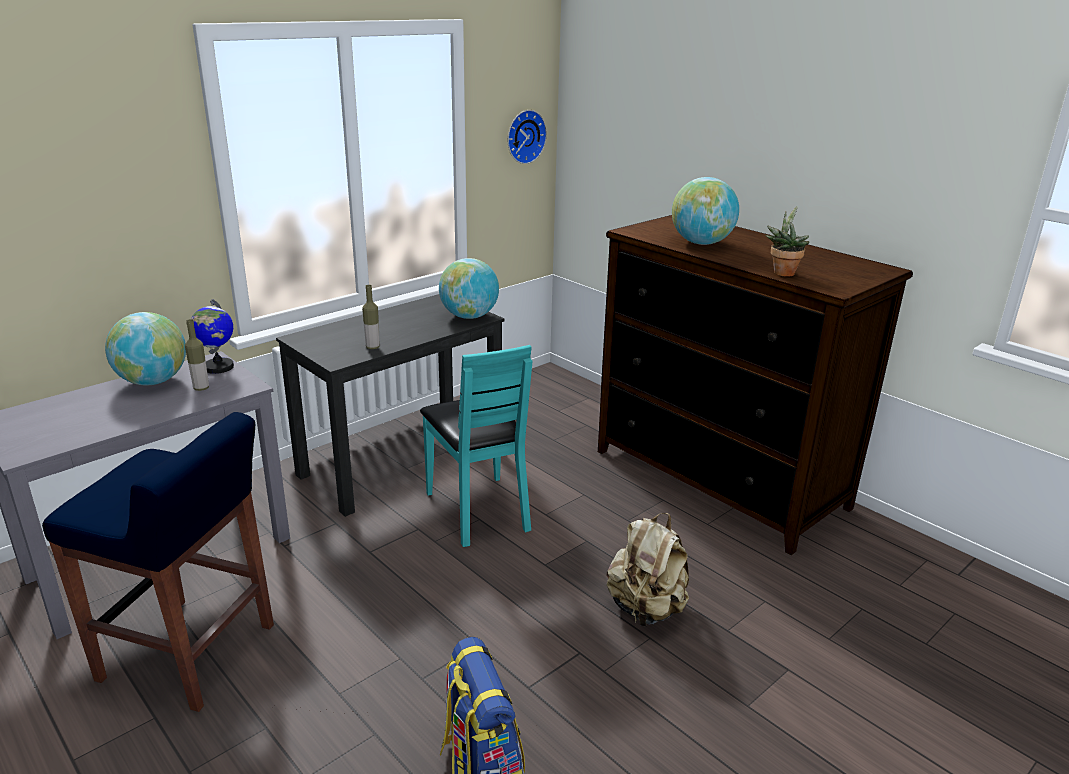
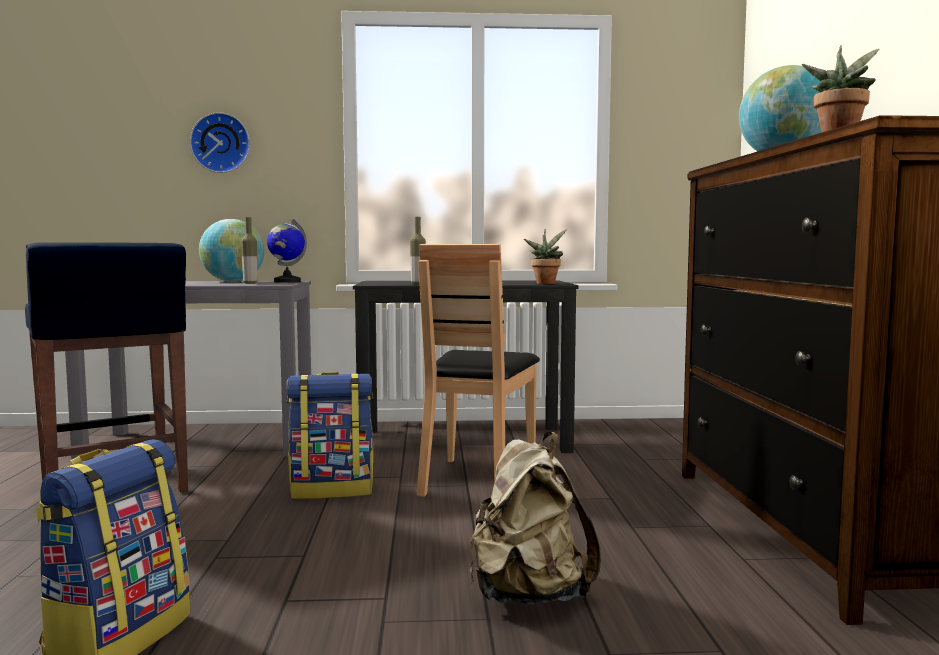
camera: 40 degrees right, 20 degrees down
(390, 567) = (332, 489): none -> backpack
(469, 316) = (546, 283): globe -> potted plant
(478, 510) = (477, 480): turquoise chair -> brown chair
(524, 136) = (690, 139): wall clock -> wall clock (221, 143)

